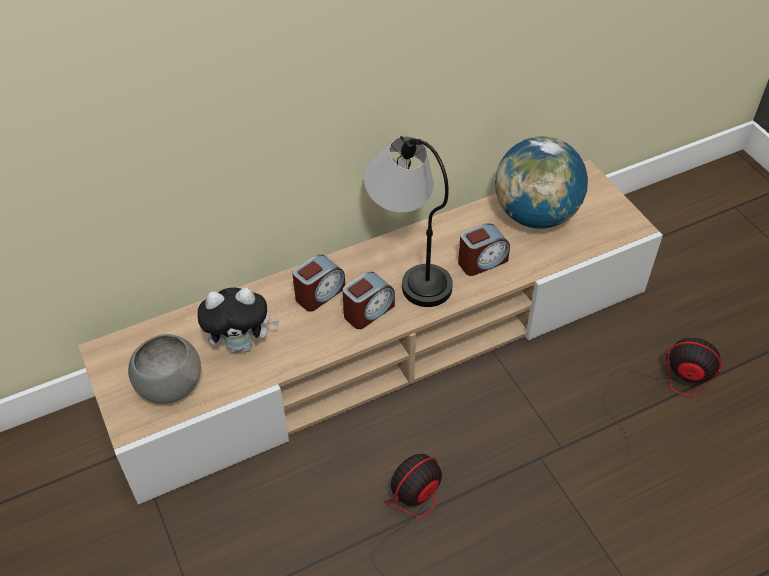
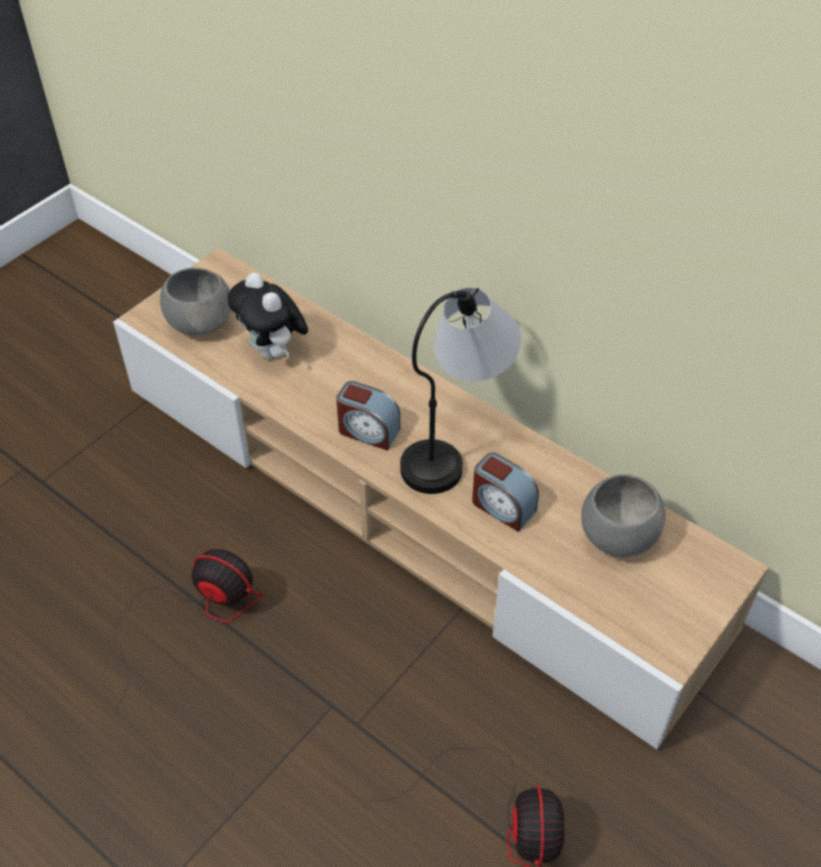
camera: 65 degrees right, 0 degrees up
(319, 294) = (370, 384): alarm clock -> none
(535, 215) = (616, 536): globe -> grey bowl

